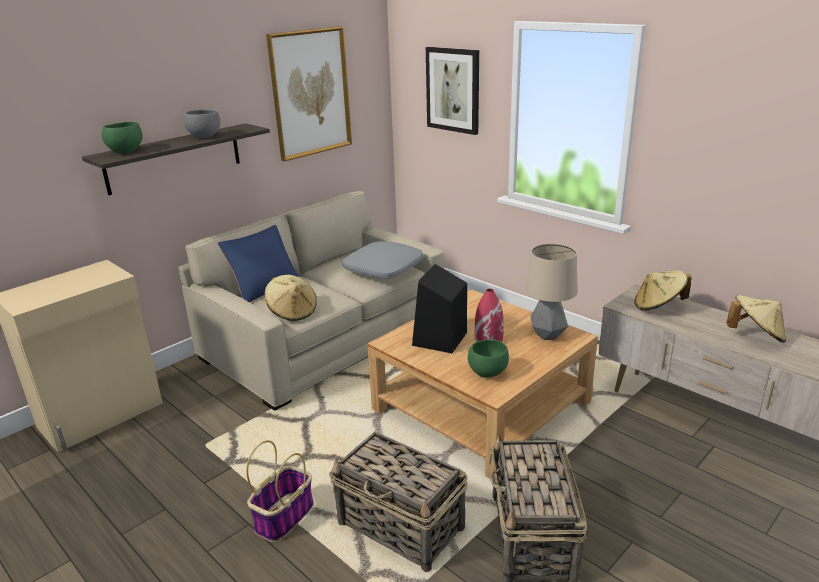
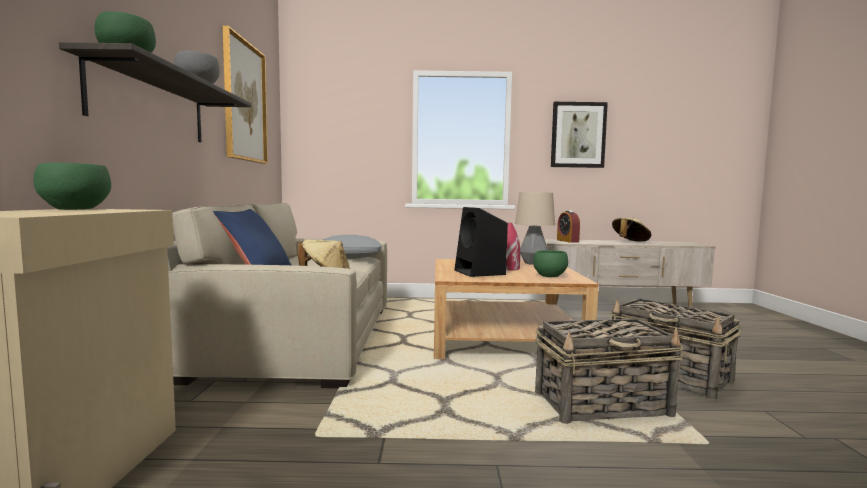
camera: 45 degrees left, 20 degrees down
(88, 272) = (73, 209): none -> green bowl
(284, 516) = (515, 443): basket -> none
(453, 90) = (354, 124): picture -> picture (578, 135)
(658, 306) = (567, 241): beige hat -> alarm clock

